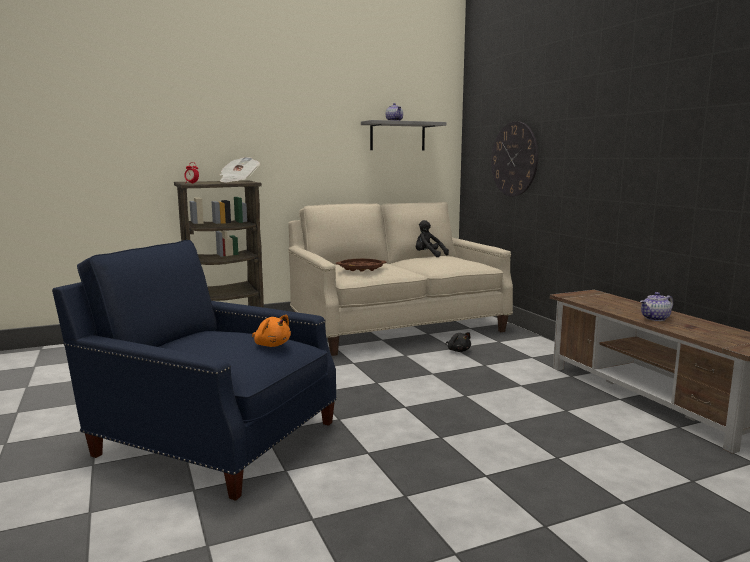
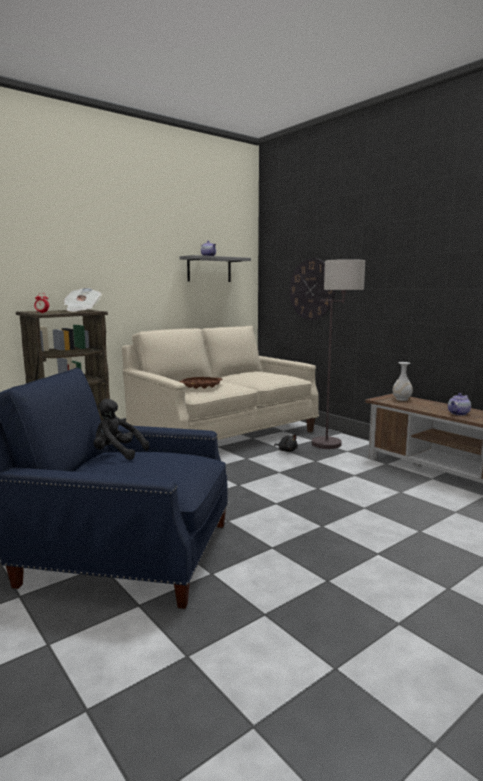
camera: 15 degrees left, 0 degrees up
(271, 345) = (185, 461): orange plush toy -> none
(428, 255) = (244, 371): black plush toy -> black plush toy (117, 453)
(518, 350) = (333, 446): none -> grey floor lamp
(597, 297) = (402, 399): none -> white vase

